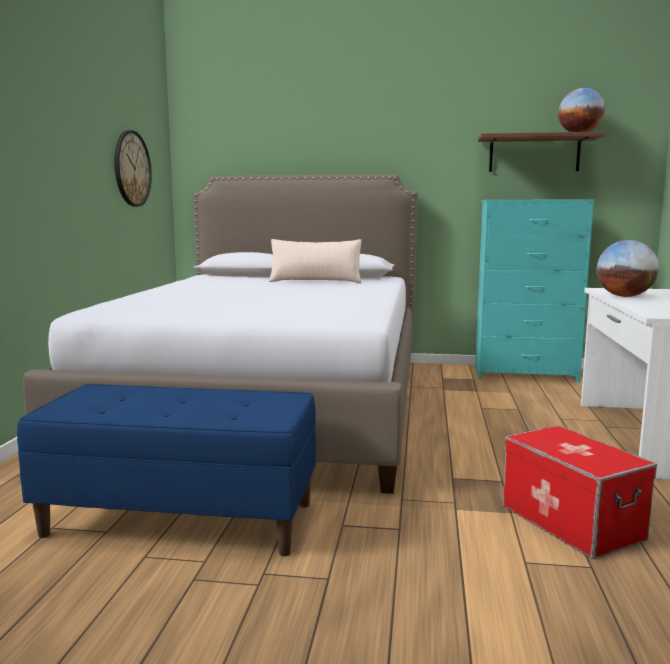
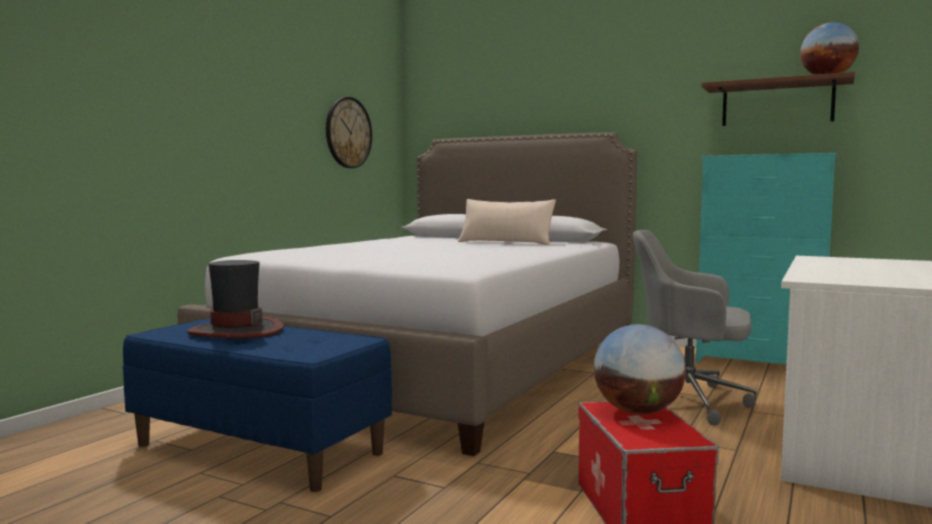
camera: 20 degrees right, 5 degrees down
(143, 400) = (236, 331): none -> hat
(508, 415) = (689, 400): none -> grey office chair
(624, 296) = (820, 263): globe -> globe (638, 412)

